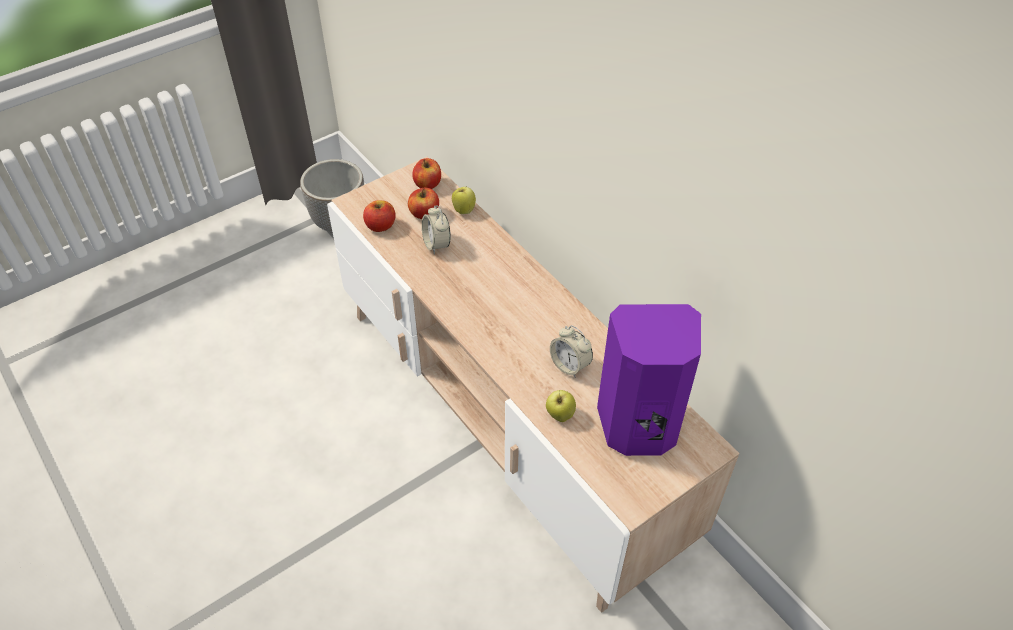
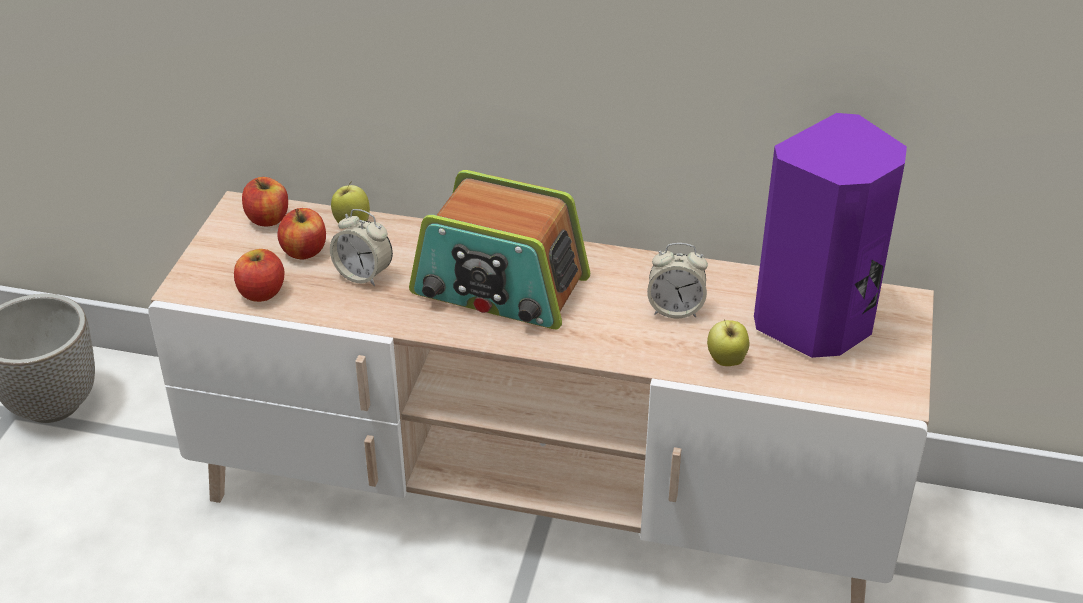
camera: 40 degrees left, 10 degrees down
(493, 293) = (499, 287): none -> radio

